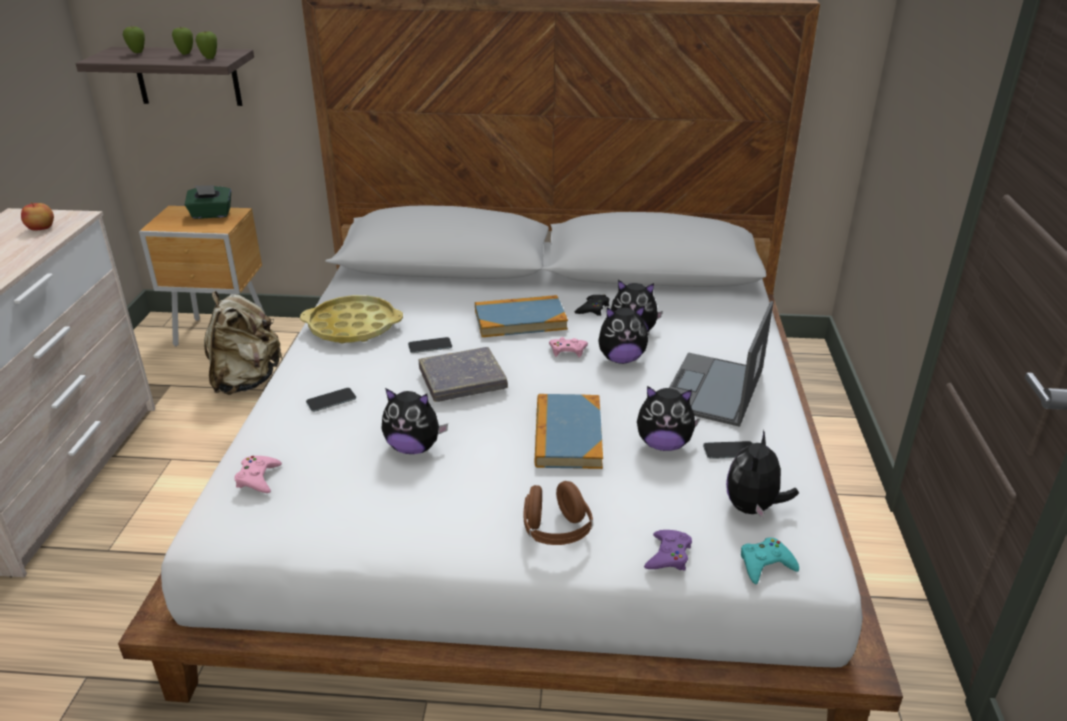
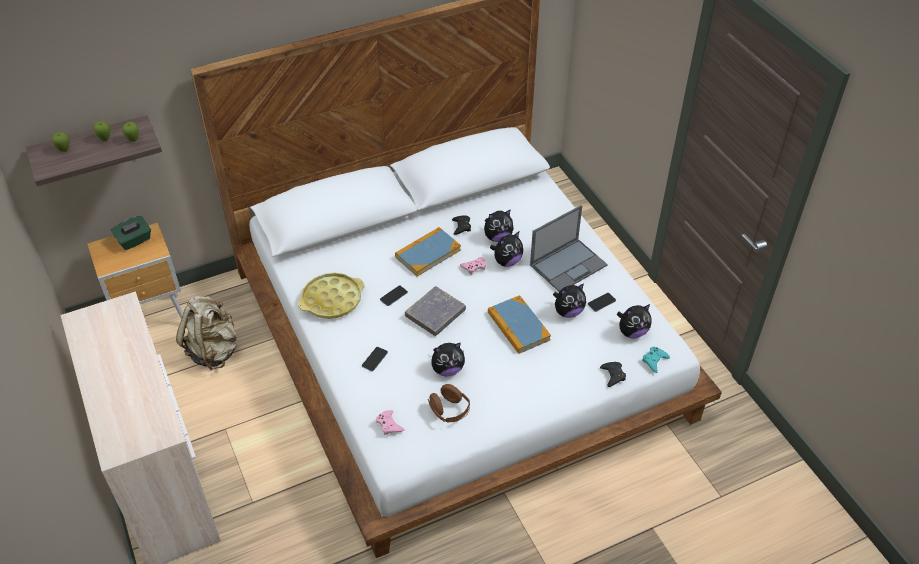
camera: 30 degrees left, 15 degrees up
(41, 228) = (116, 324): apple -> none
(556, 531) = (556, 386): brown headphones -> brown headphones (449, 411)
(668, 555) = (613, 375): purple game controller -> black game controller
(712, 390) = (569, 265): laptop -> laptop turned 120 degrees counterclockwise
(753, 507) = (632, 332): plush toy -> plush toy turned 105 degrees counterclockwise

